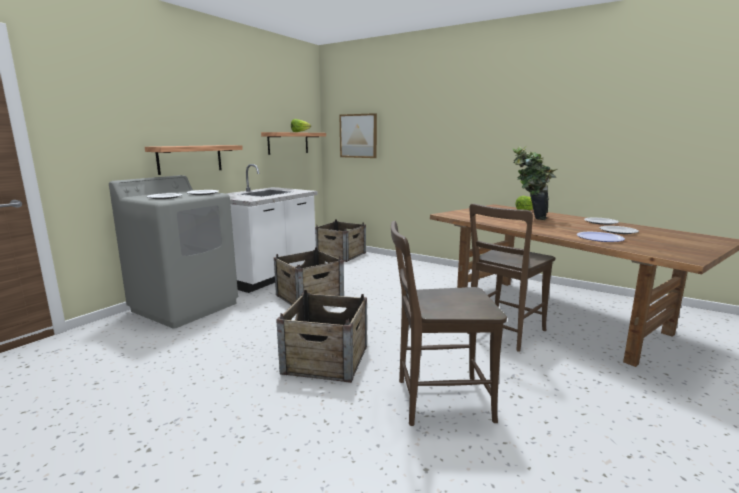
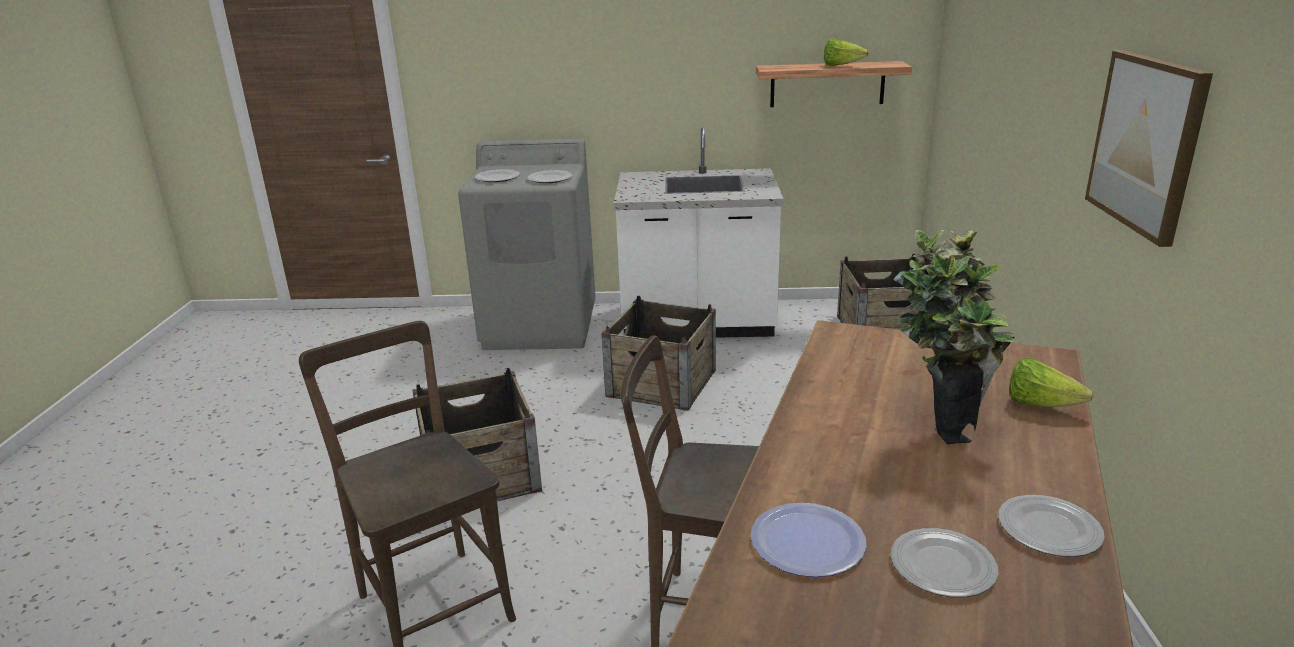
camera: 60 degrees right, 10 degrees up
(190, 159) = (604, 113): shelf -> none
(358, 136) = (967, 82): picture -> picture (1147, 143)

